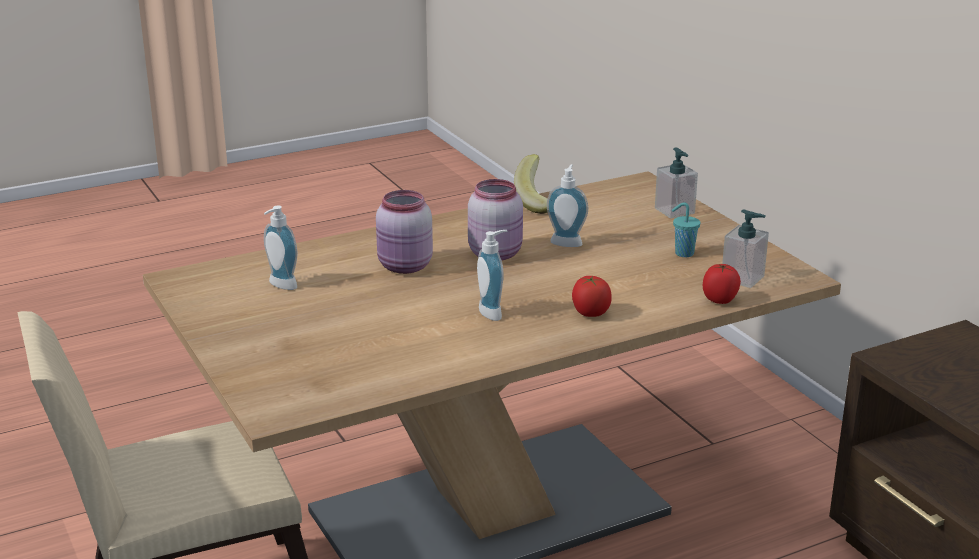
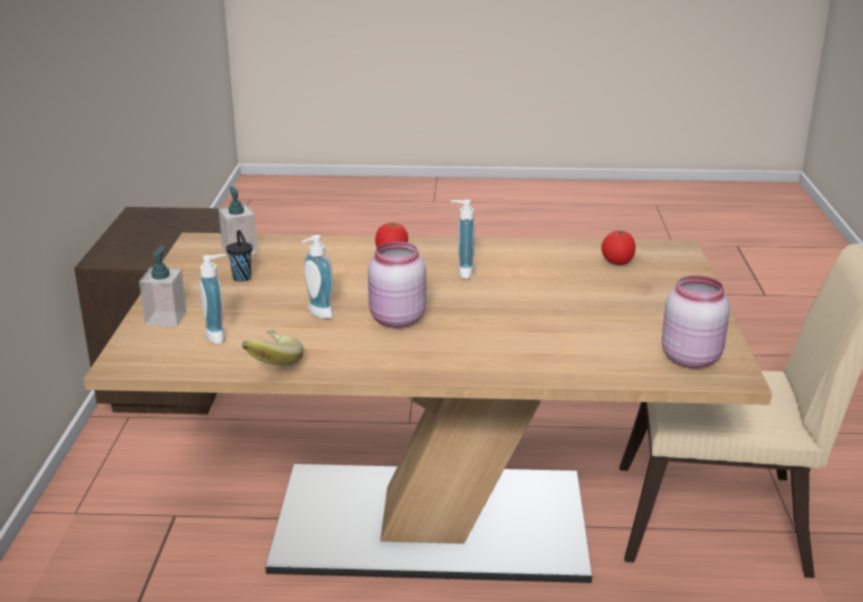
camera: 150 degrees left, 0 degrees up
(280, 286) = (628, 339): soap dispenser -> soap dispenser (219, 335)
(405, 267) = (494, 328): pink jar -> pink jar (691, 358)
(683, 253) = (242, 278): turquoise cup -> black cup
(720, 300) = (286, 241): tomato -> tomato (617, 263)

